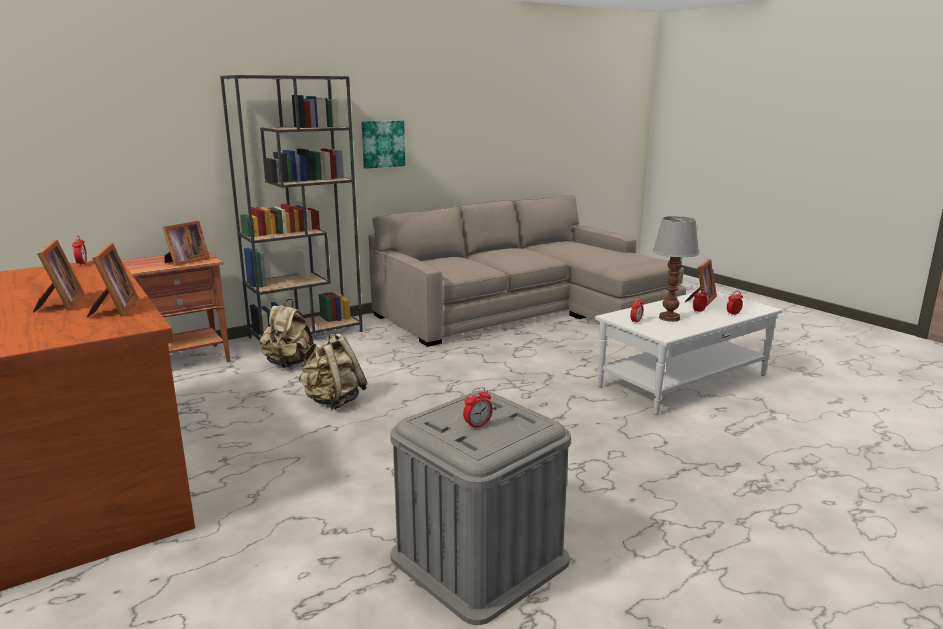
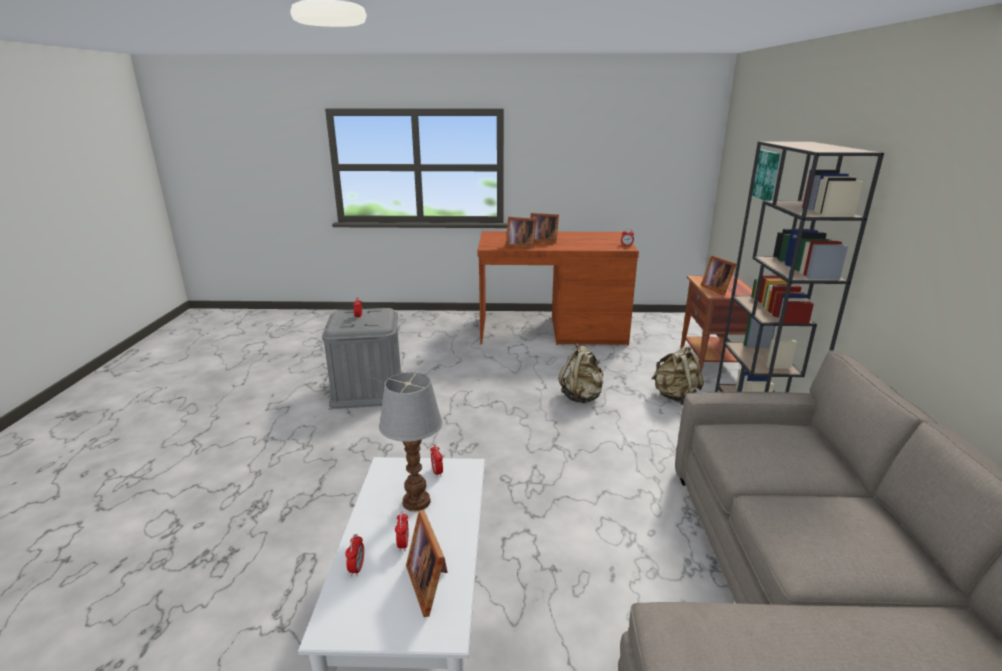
camera: 125 degrees right, 5 degrees up
(382, 144) = (918, 267): picture -> picture (766, 174)

